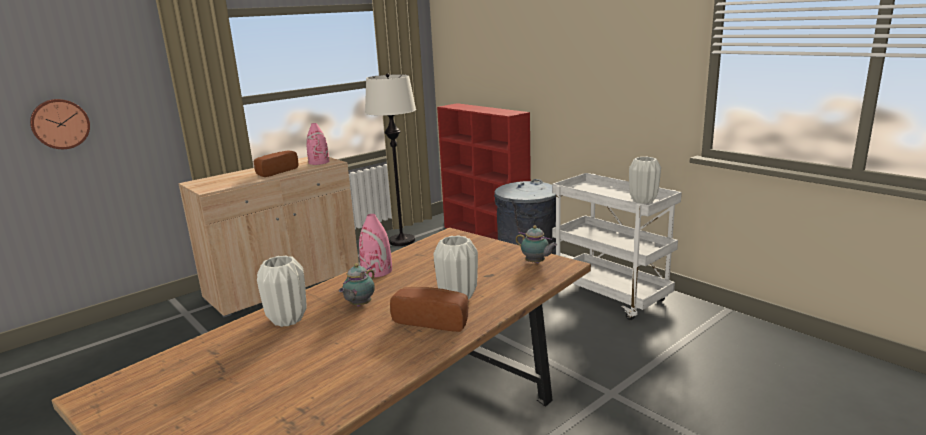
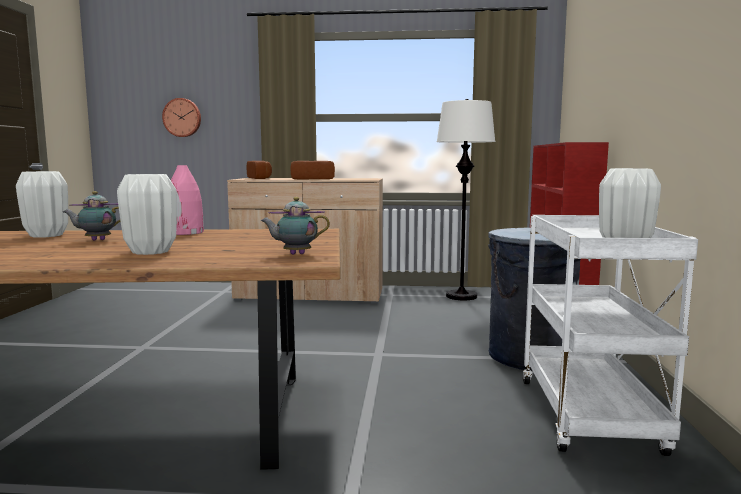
camera: 45 degrees right, 10 degrees down
(319, 162) = (360, 179): pink vase -> none
(433, 320) = (80, 255): bread -> bread (260, 178)
(536, 263) = (295, 254): teapot -> teapot turned 90 degrees clockwise

